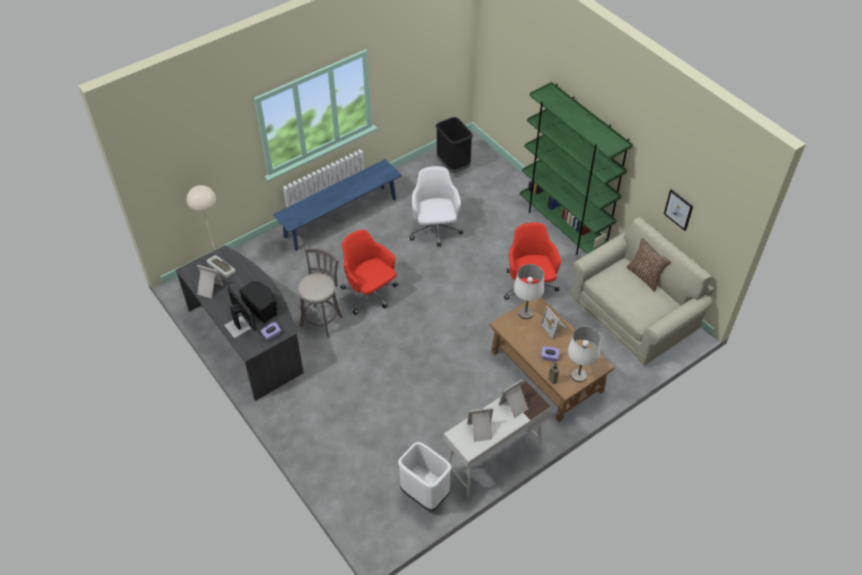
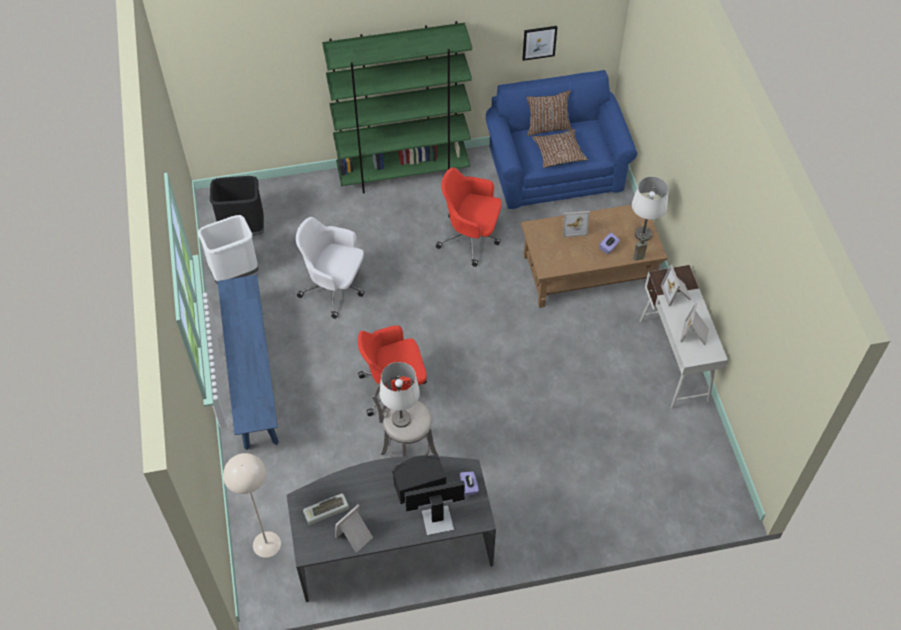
camera: 65 degrees left, 5 degrees up
(424, 495) = (693, 439): white trash can -> white trash can (235, 274)
(526, 313) = (542, 242): white table lamp -> white table lamp (401, 418)
(623, 292) = (558, 153): none -> brown pillow
(634, 316) = (555, 171): beige sofa -> blue sofa

